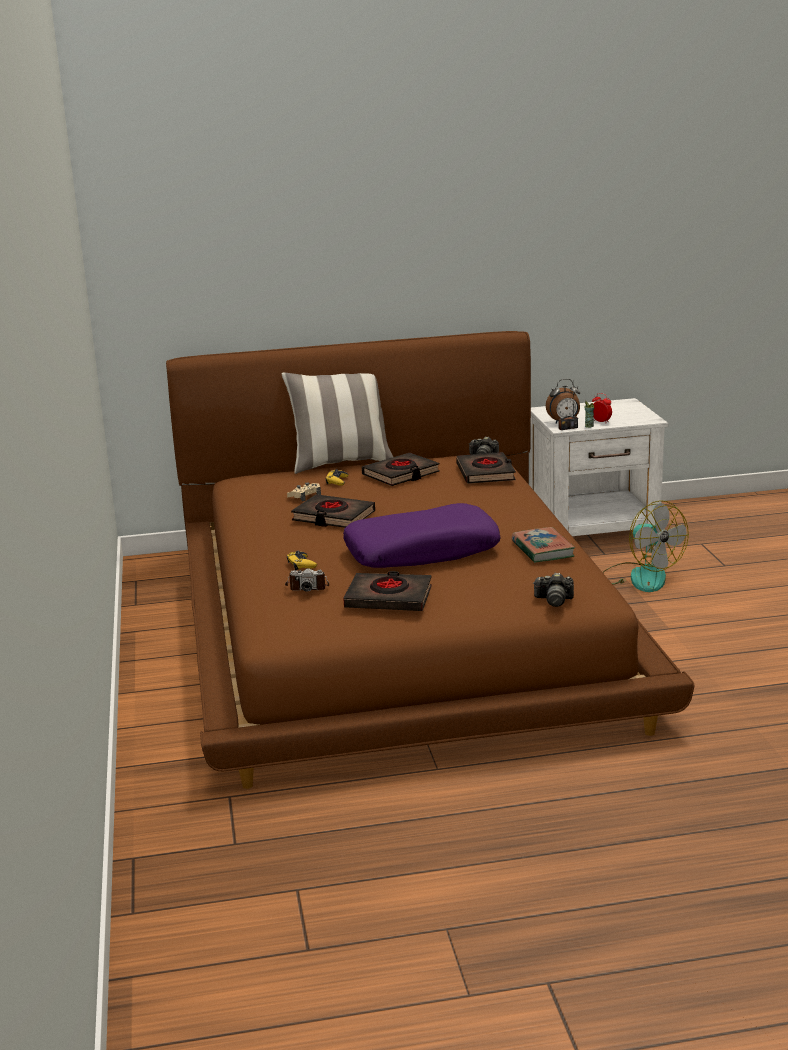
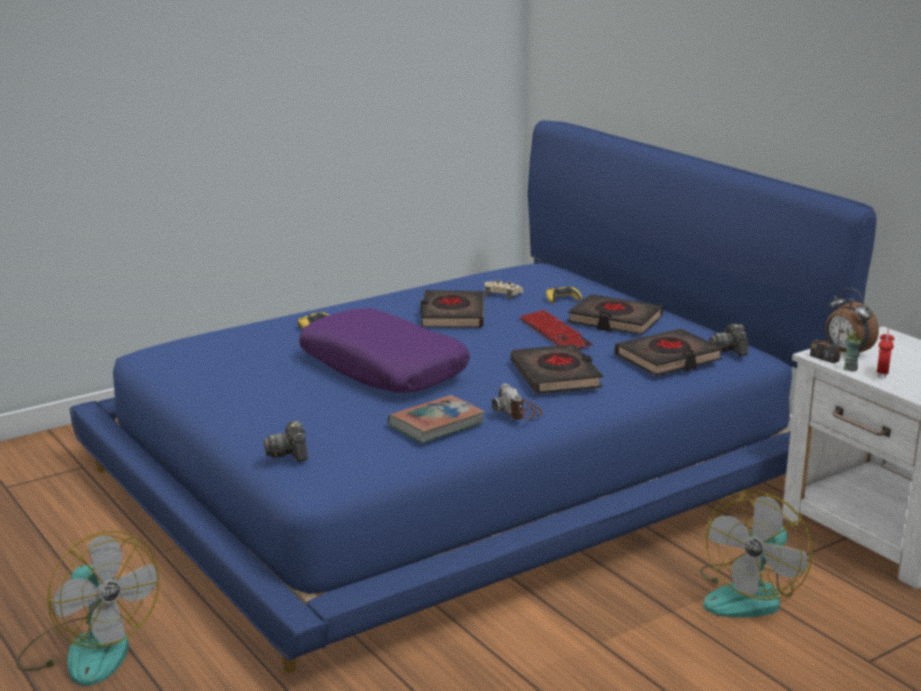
camera: 65 degrees right, 0 degrees up
(307, 587) = (260, 339): camera -> camera (518, 411)
(341, 463) = (630, 292): pillow -> none
(389, 598) = (249, 375): black book -> black book (556, 376)
(398, 629) = (460, 469): brown bed -> blue bed
(407, 493) = (554, 333): none -> keyboard
(579, 814) = (88, 650): none -> fan

